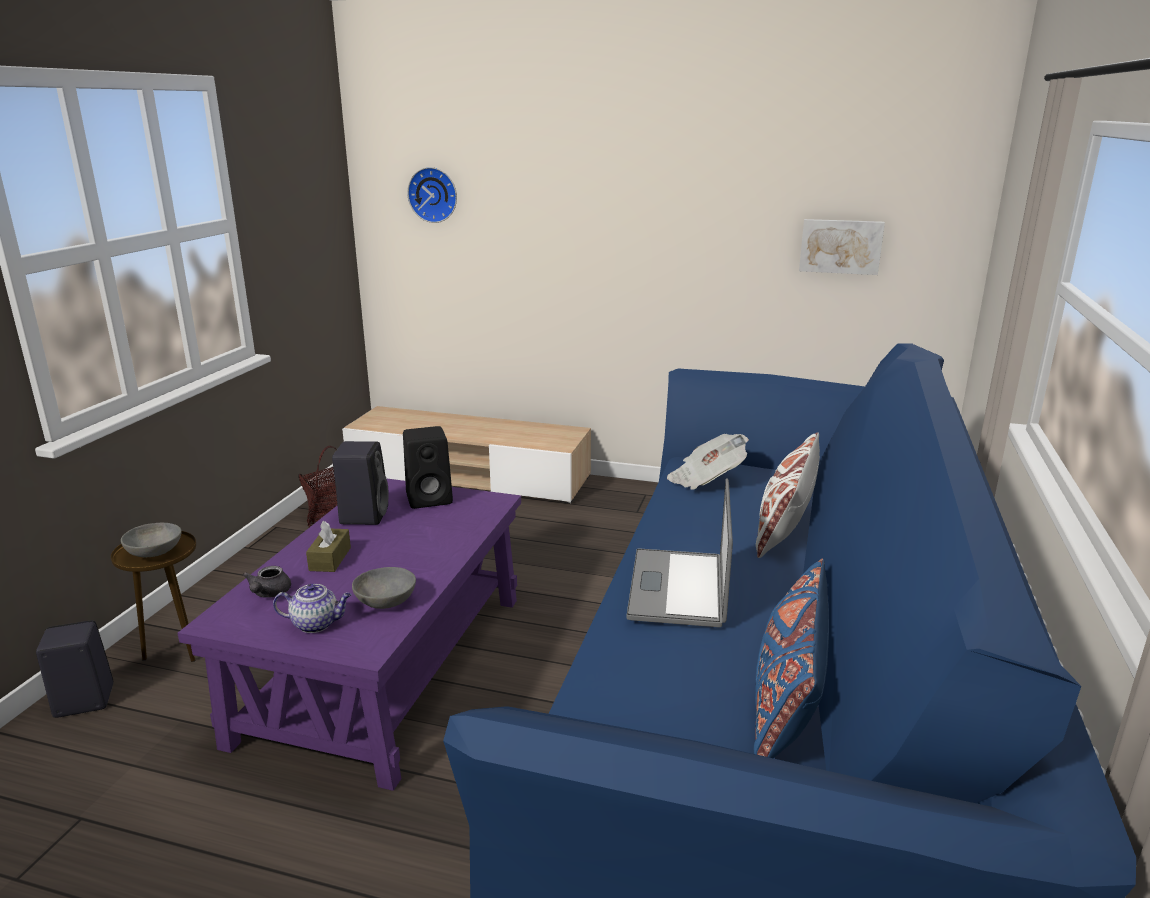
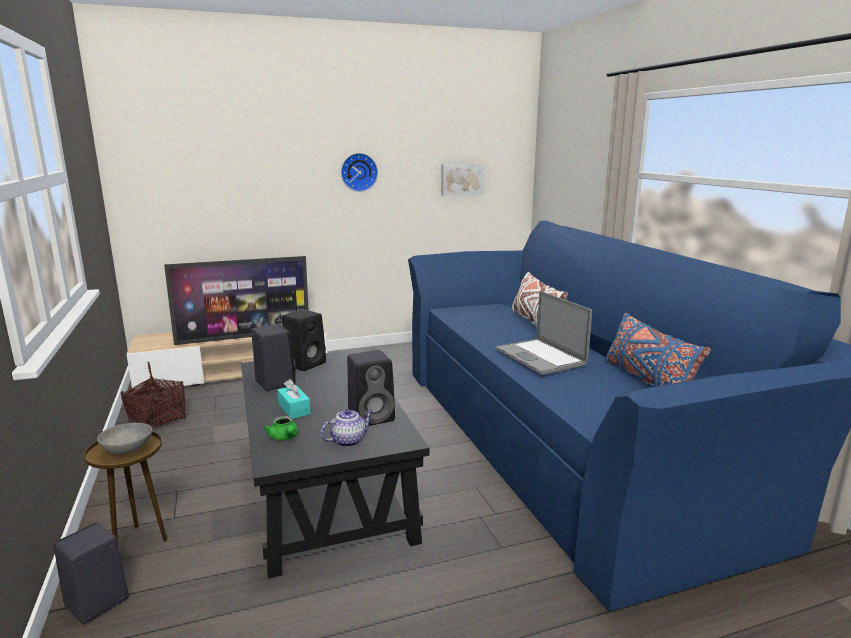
camera: 35 degrees left, 5 degrees down
(269, 594) = (284, 438): grey teapot -> green teapot
(330, 559) = (294, 409): brown tissue box -> turquoise tissue box
(386, 601) = (372, 417): grey bowl -> black speaker
(386, 666) = (326, 487): purple coffee table -> black coffee table
(434, 194) = (179, 159): wall clock -> wall clock (358, 172)
(474, 436) = (244, 337): none -> television
(706, 480) = (467, 314): newspaper -> none

